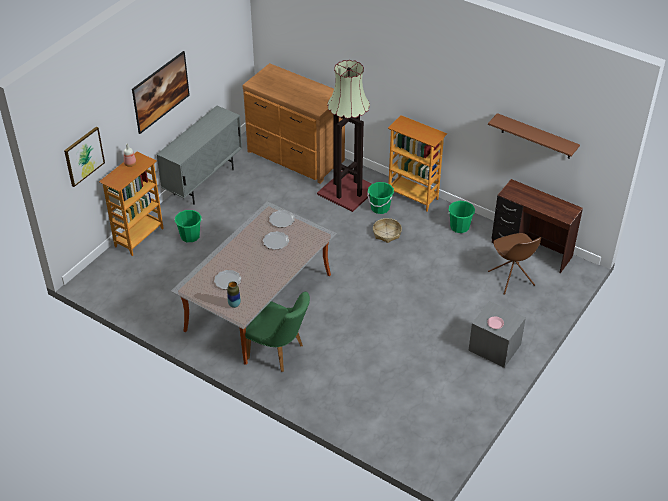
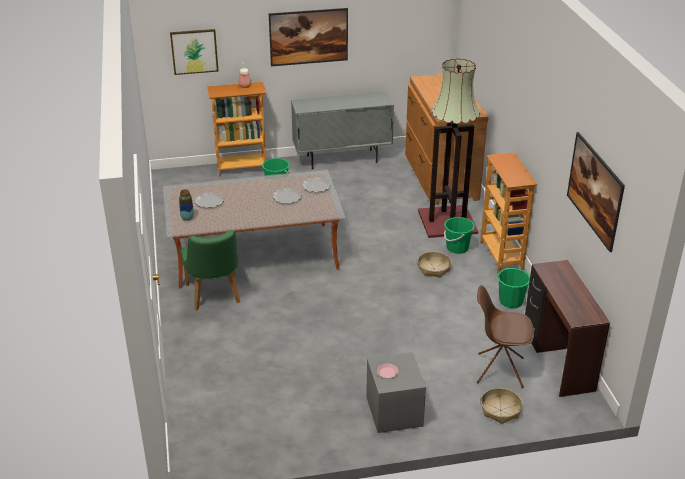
camera: 45 degrees right, 10 degrees down
(511, 279) = (499, 370): brown chair -> brown chair turned 75 degrees clockwise
(536, 136) = (592, 206): brown shelf -> picture
(543, 304) = (500, 410): none -> basket

